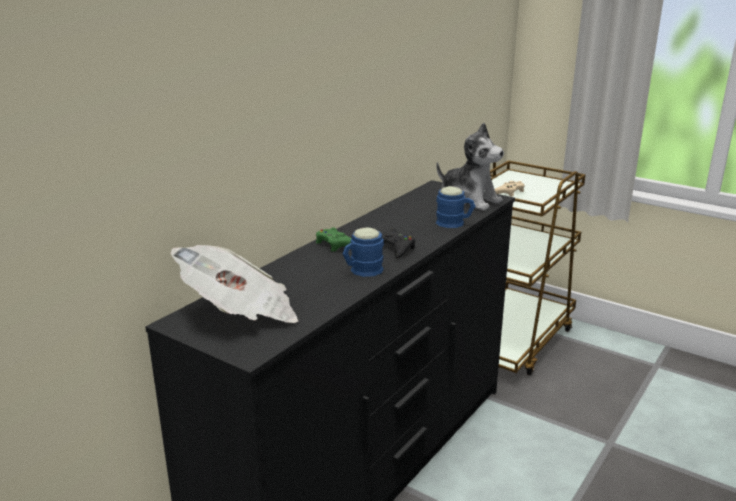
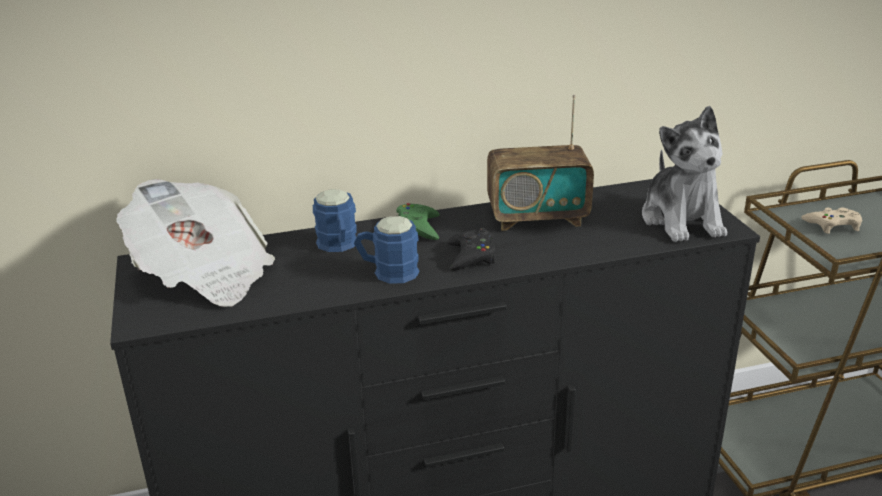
camera: 40 degrees right, 5 degrees up
(395, 220) = (537, 218): none -> radio
(455, 223) = (602, 248): blue mug -> blue mug (338, 245)

